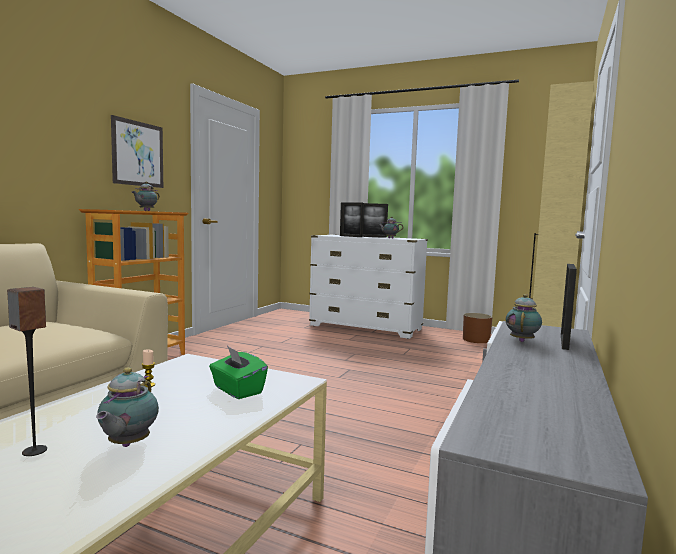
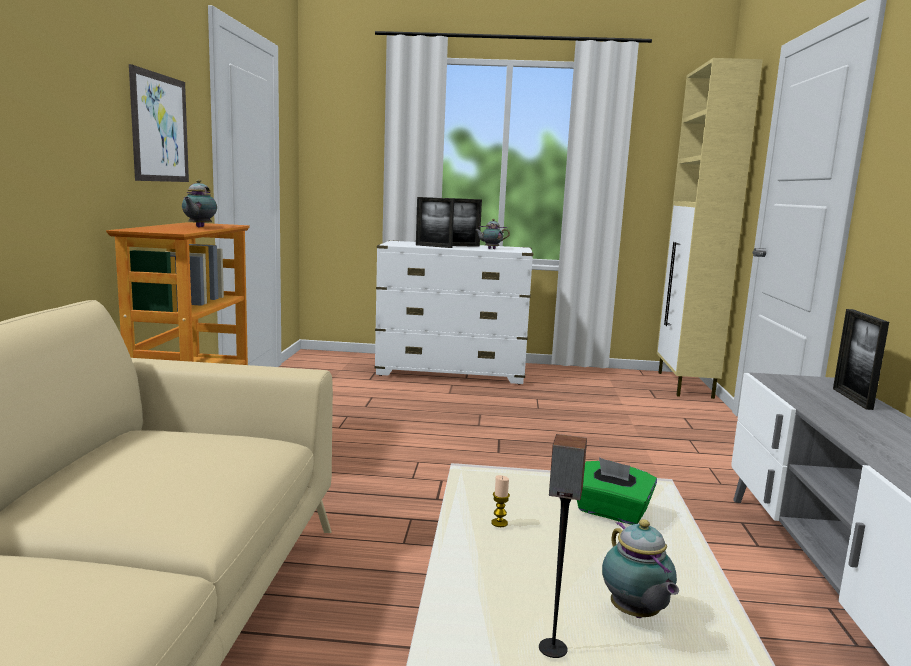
camera: 20 degrees left, 5 degrees up
(476, 340) = (597, 378): brown planter -> none
(522, 340) = (815, 401): teapot -> none

